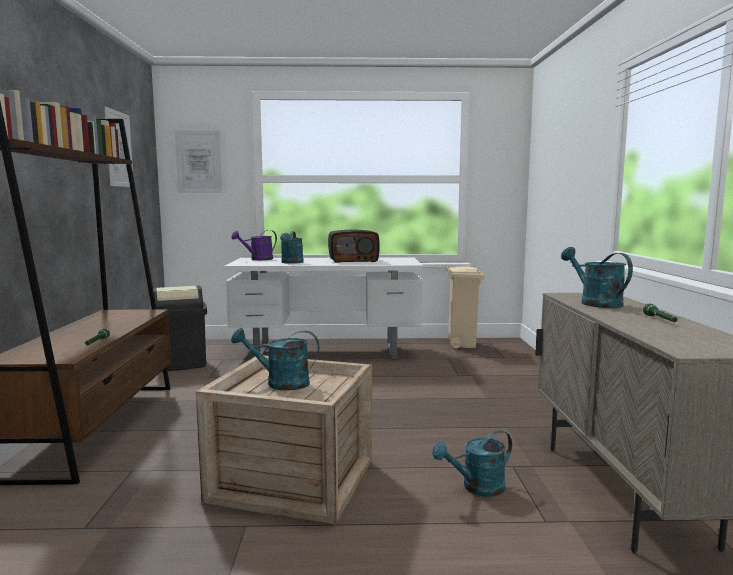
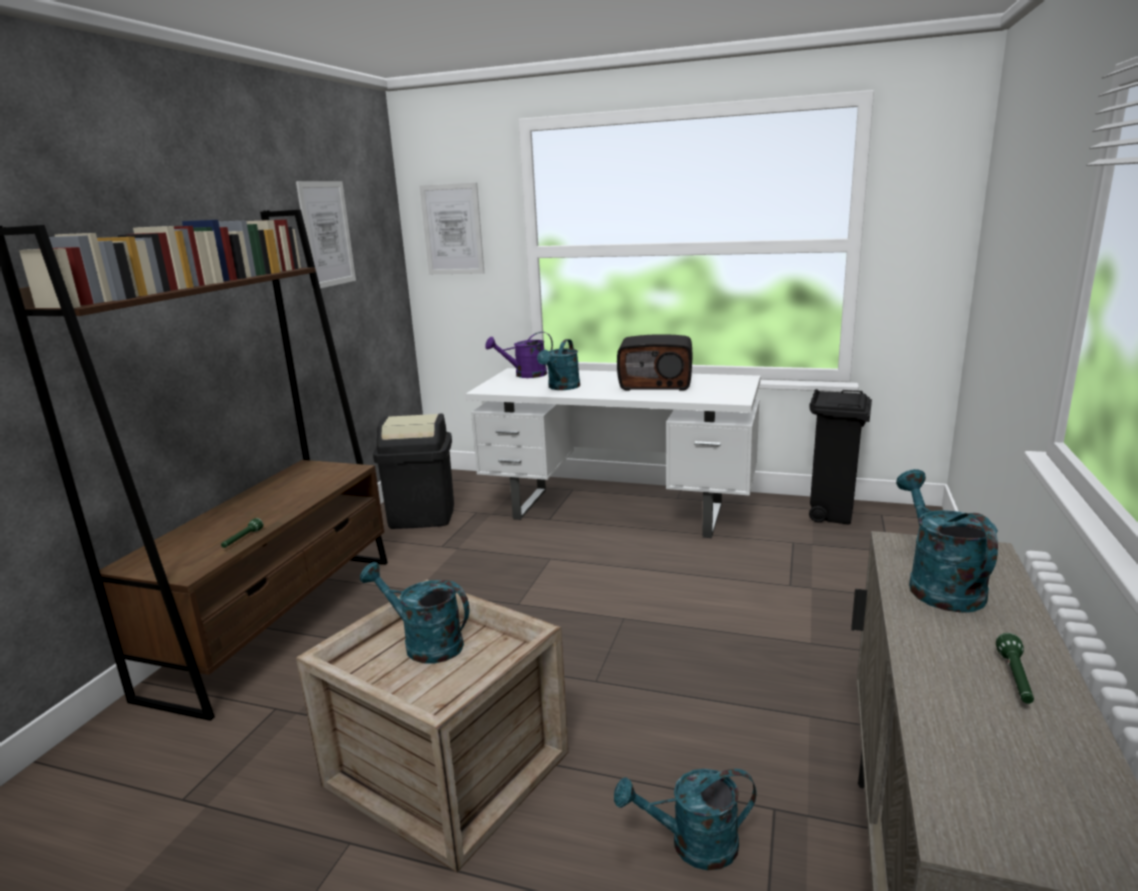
camera: 20 degrees right, 10 degrees up
(462, 344) = (832, 514): beige trash can -> black trash can

